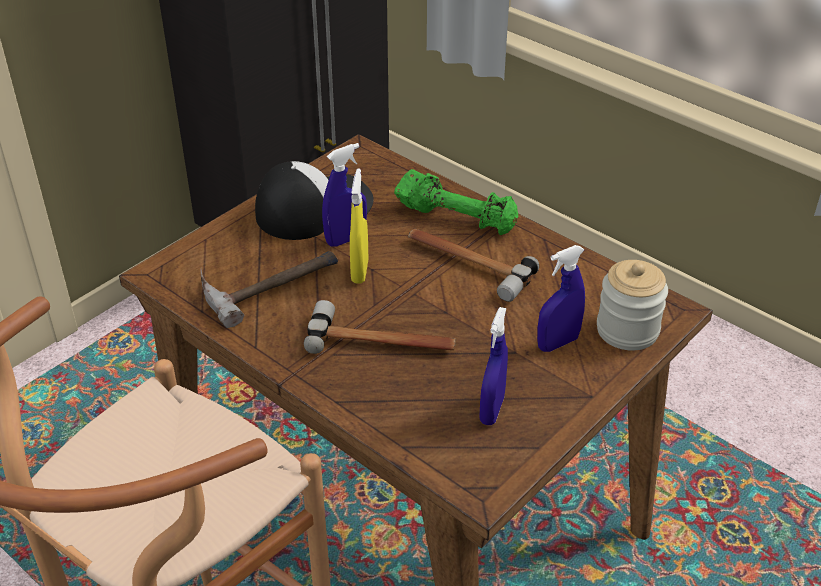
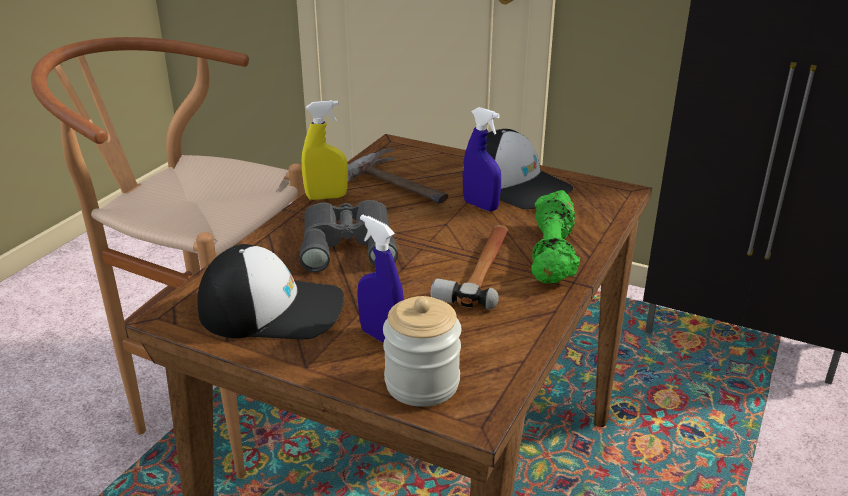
camera: 75 degrees right, 10 degrees down
(360, 271) = (439, 218): yellow spray bottle -> yellow spray bottle (326, 197)
(381, 341) = (348, 242): hammer -> grey binoculars
(492, 410) = (273, 309): blue spray bottle -> cap

